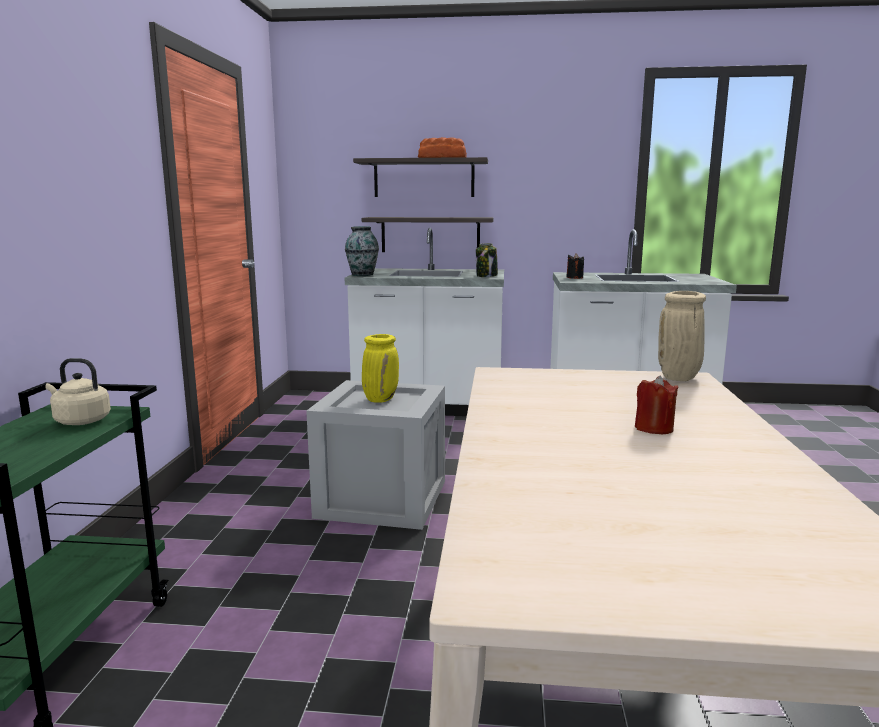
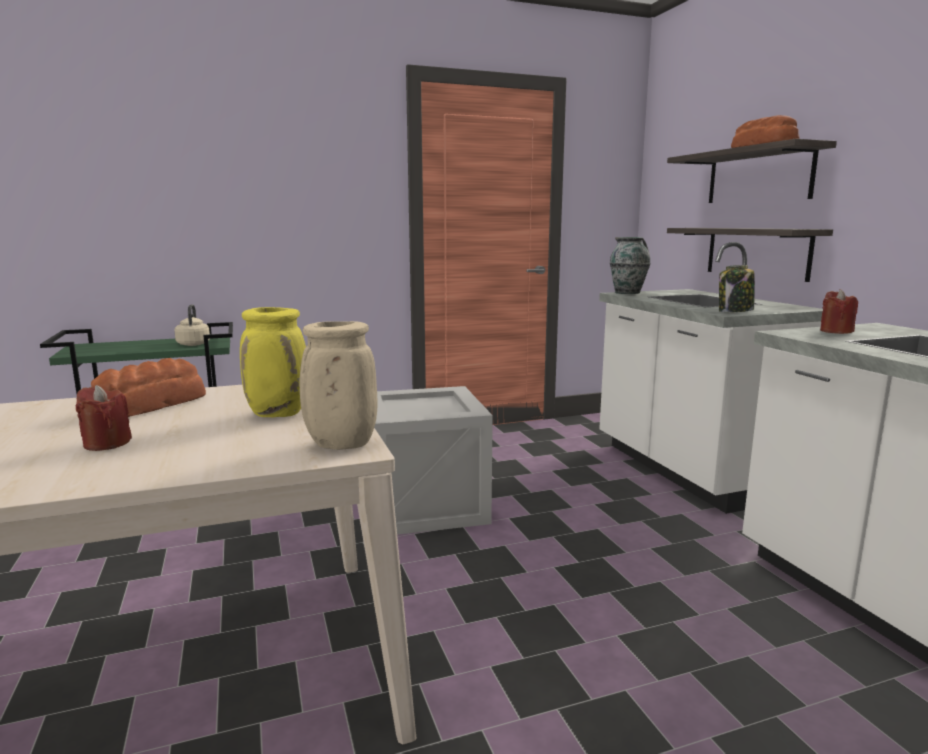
camera: 65 degrees right, 0 degrees up
(380, 399) = (431, 406): yellow vase -> yellow vase (280, 414)
(528, 417) = (151, 405): none -> bread
(574, 277) = (836, 331): black candle -> red candle

